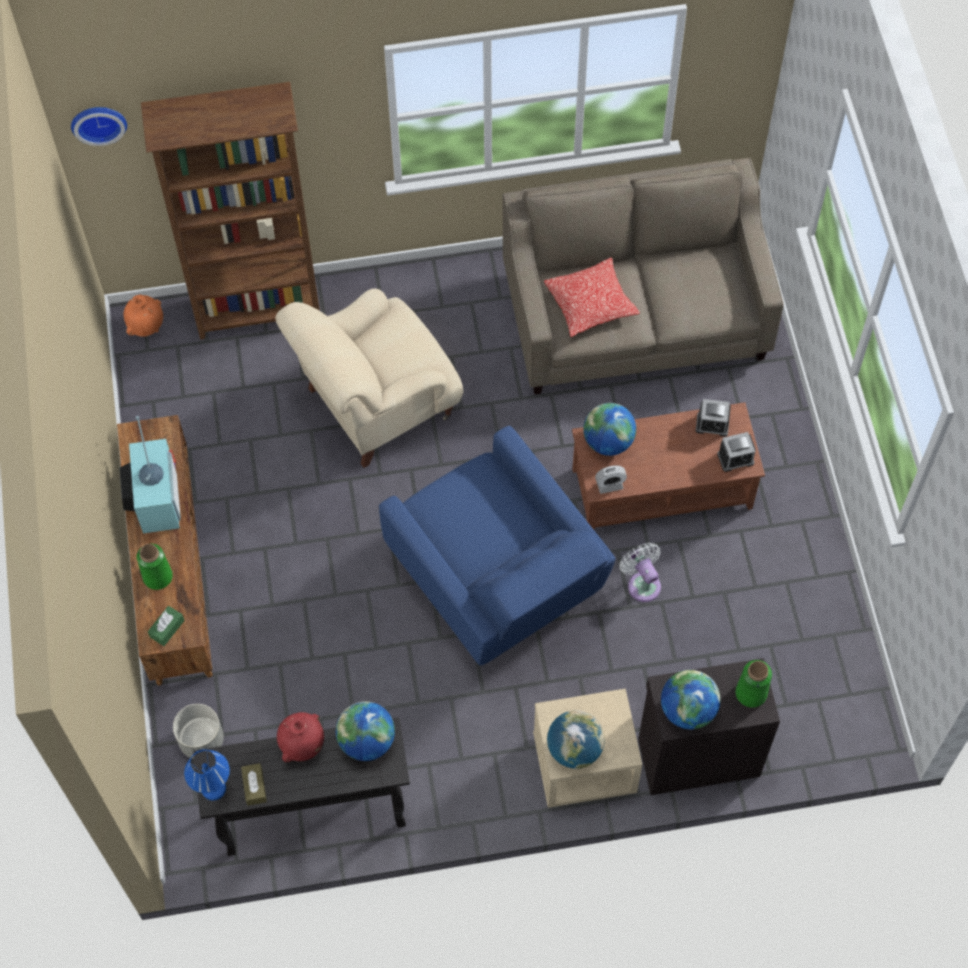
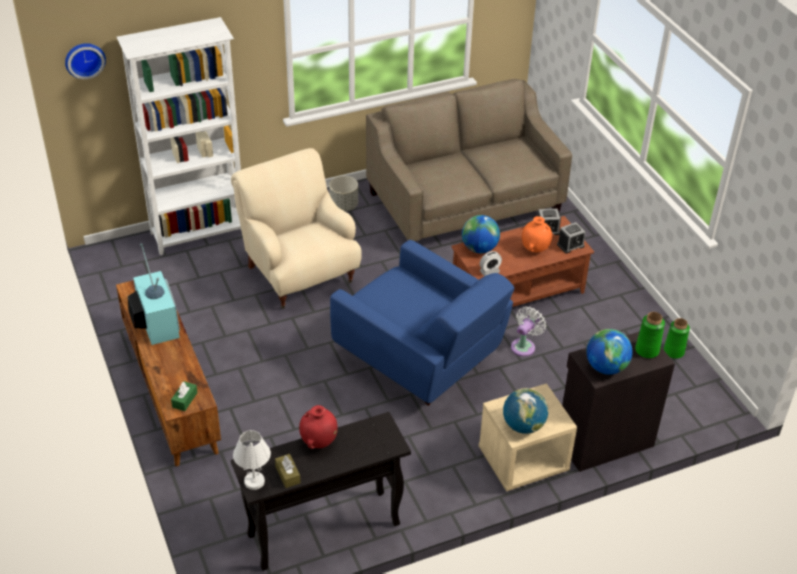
camera: 15 degrees left, 20 degrees down
(147, 327) = (118, 253): orange vase -> orange vase (535, 249)
(158, 577) = (169, 369): green vase -> green vase (674, 351)
(202, 740) = (220, 496): grey planter -> grey planter (344, 205)
(214, 788) = (254, 481): blue table lamp -> white table lamp
(259, 310) = (199, 234): brown bookcase -> white bookcase
(366, 741) = (369, 430): globe -> none
(376, 405) = (299, 273): beige armchair -> beige armchair turned 105 degrees clockwise
(590, 304) = (441, 176): pillow -> none
(642, 583) = (524, 346): white fan -> white fan turned 75 degrees clockwise

